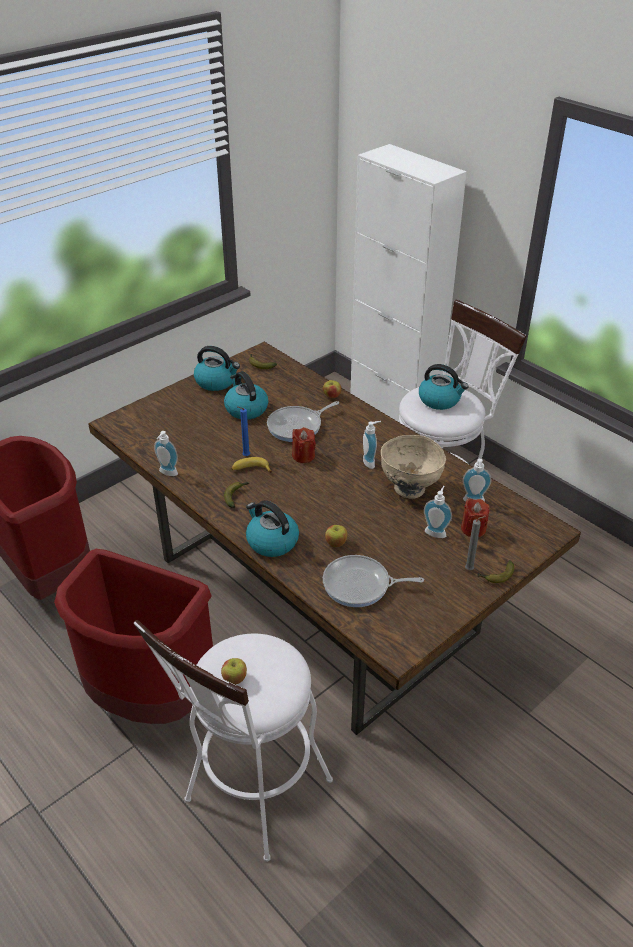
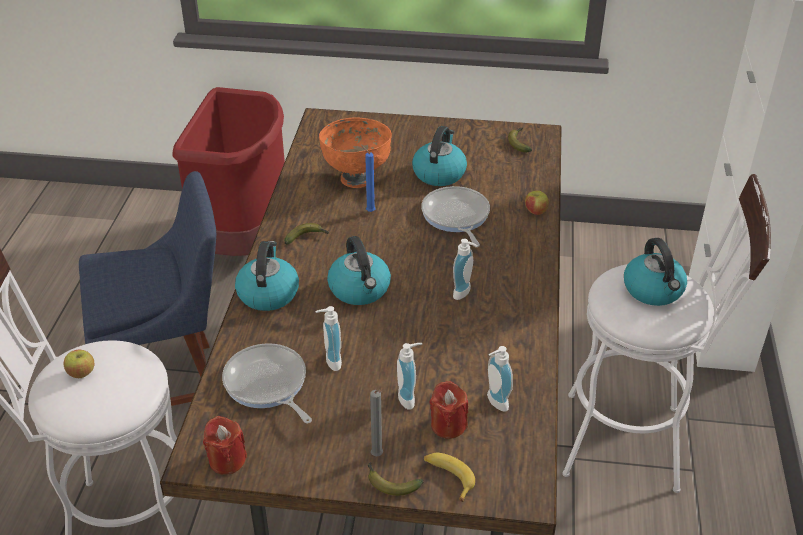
camera: 50 degrees right, 0 degrees up
(149, 698) = (173, 388): red trash can -> blue chair
(167, 473) = (290, 183): soap dispenser -> soap dispenser (330, 361)
(202, 443) = (357, 178): none -> orange bowl
(216, 381) = (456, 135): kettle -> kettle (360, 289)
(251, 469) = (354, 225): banana -> banana (448, 477)
(297, 426) = (456, 217): frying pan -> frying pan turned 60 degrees clockwise
(303, 456) = (416, 245): red candle -> red candle (227, 460)
(336, 543) = (311, 335): apple -> none
(409, 489) = (455, 343): beige bowl -> none

